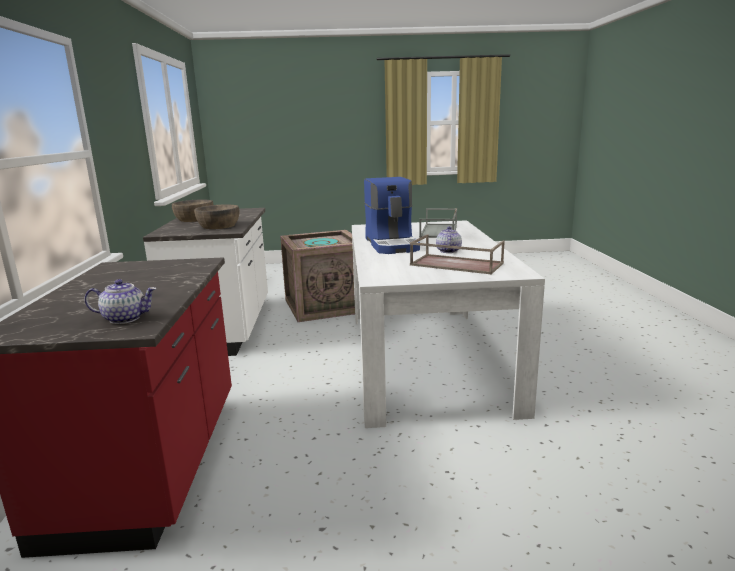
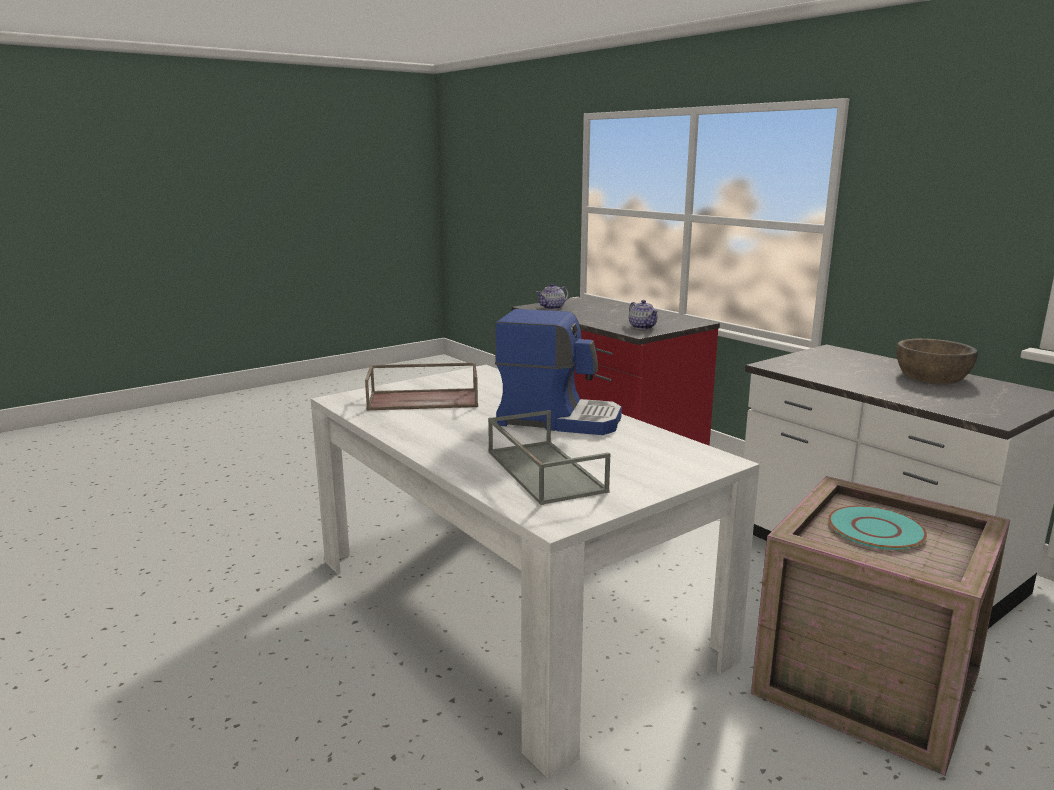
camera: 145 degrees right, 0 degrees up
(219, 226) = (827, 369): brown bowl -> none
(392, 244) = (559, 419): coffee machine -> coffee machine turned 150 degrees clockwise
(448, 251) = (459, 419): teapot -> teapot (643, 327)

